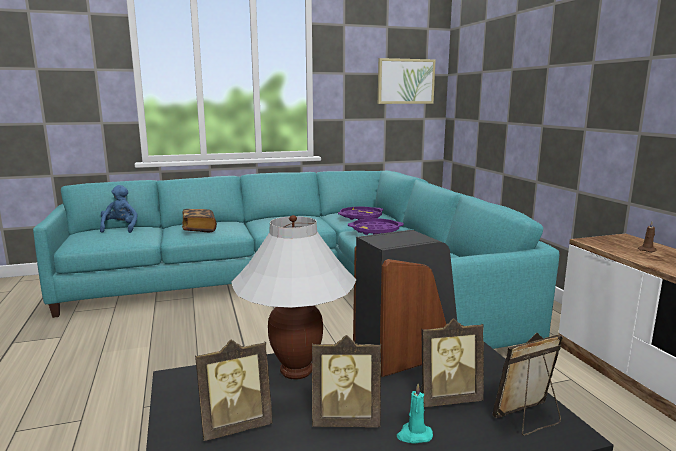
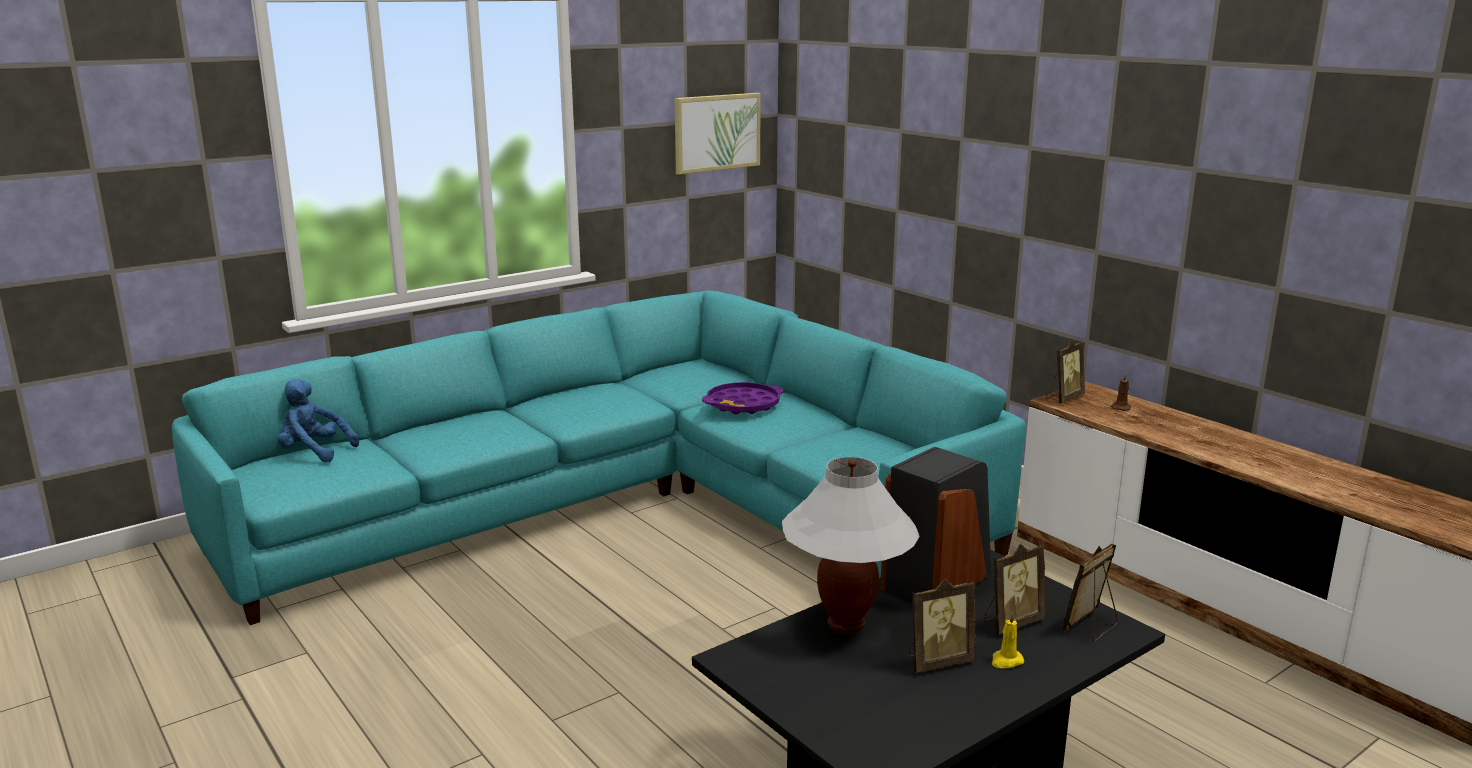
camera: 20 degrees left, 5 degrees up
(120, 228) = (314, 452): blue plush toy -> blue plush toy turned 45 degrees counterclockwise
(199, 229) = (460, 436): book -> none
(235, 426) = (842, 688): picture frame -> picture frame (1063, 398)
(360, 217) = (695, 378): purple tray -> none
(414, 435) = (1006, 661): turquoise candle -> yellow candle

